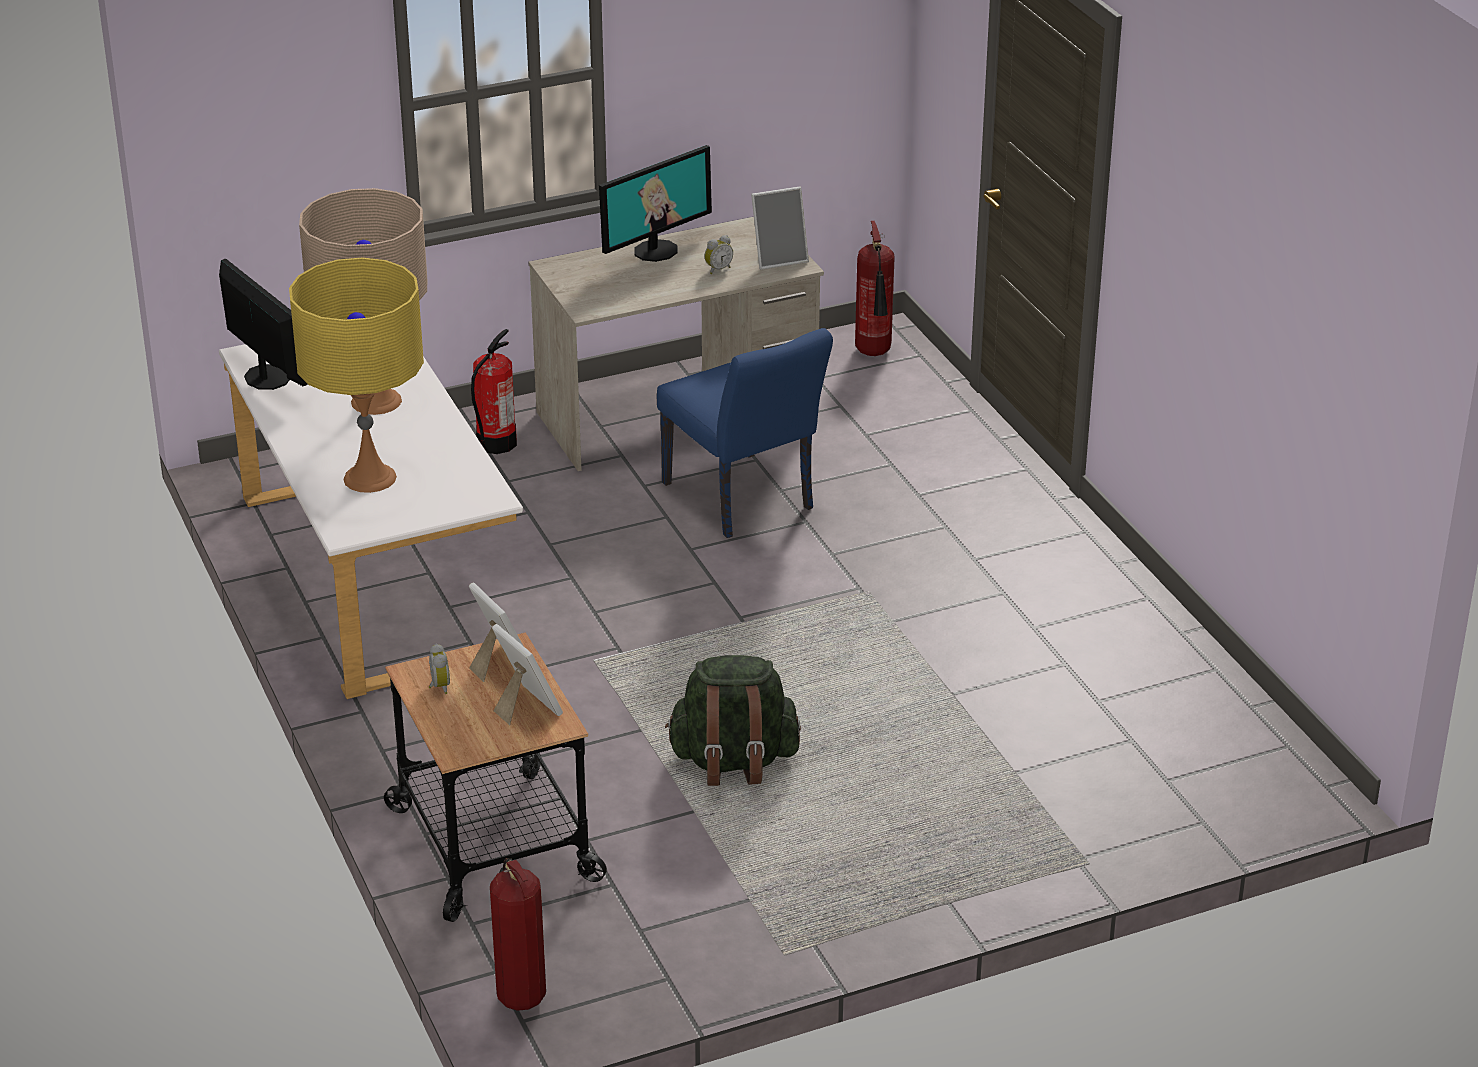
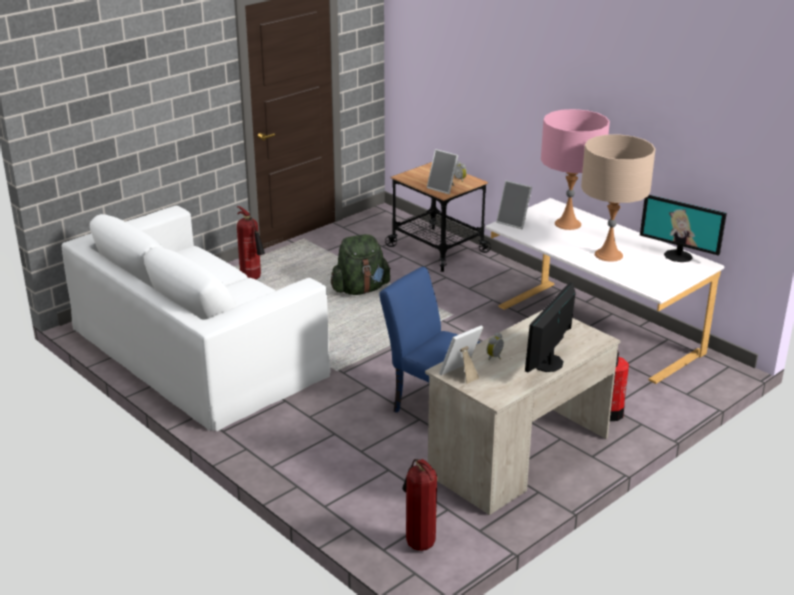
camera: 160 degrees right, 5 degrees down
(369, 478) = (568, 224): yellow table lamp -> pink table lamp
(518, 995) = (392, 215): fire extinguisher -> fire extinguisher (253, 279)
(525, 707) = (421, 179): picture frame -> picture frame (514, 222)
(1104, 684) = (196, 350): none -> white sofa

